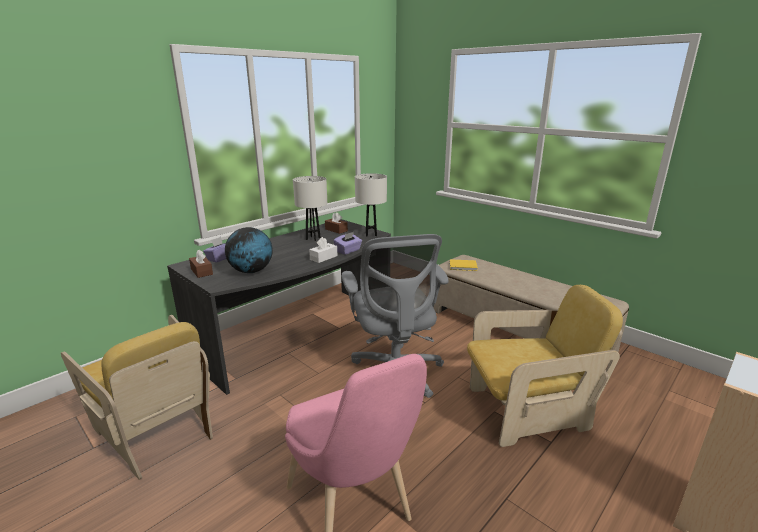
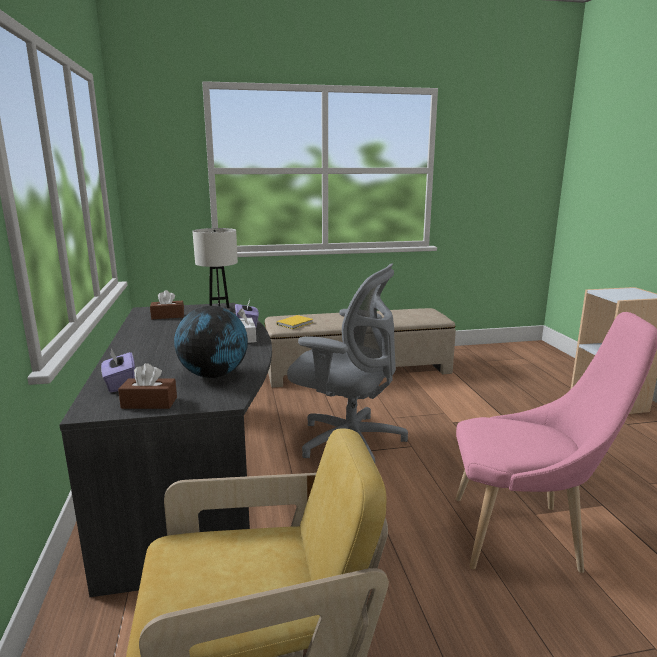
camera: 55 degrees left, 5 degrees down
(313, 238) = (169, 329): white table lamp -> none
(527, 412) = (465, 411): yellow armchair -> none

